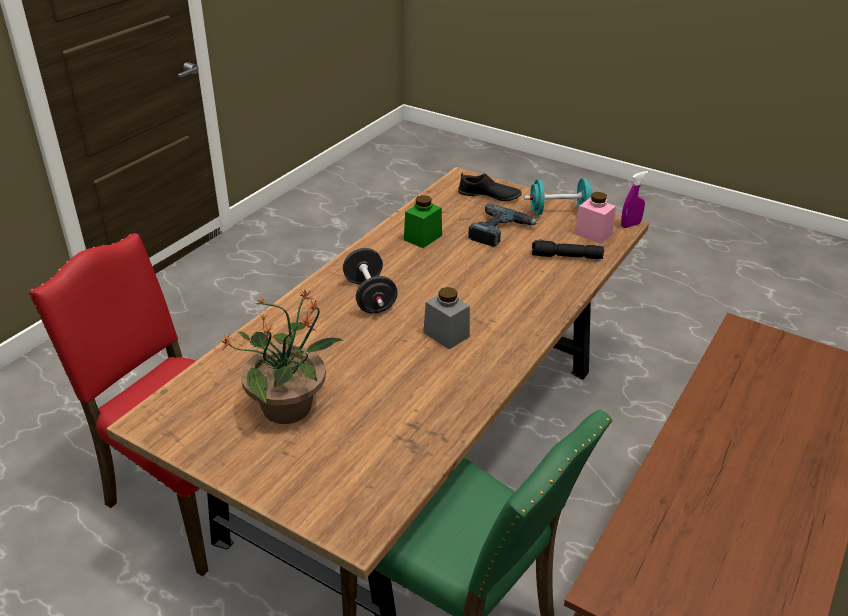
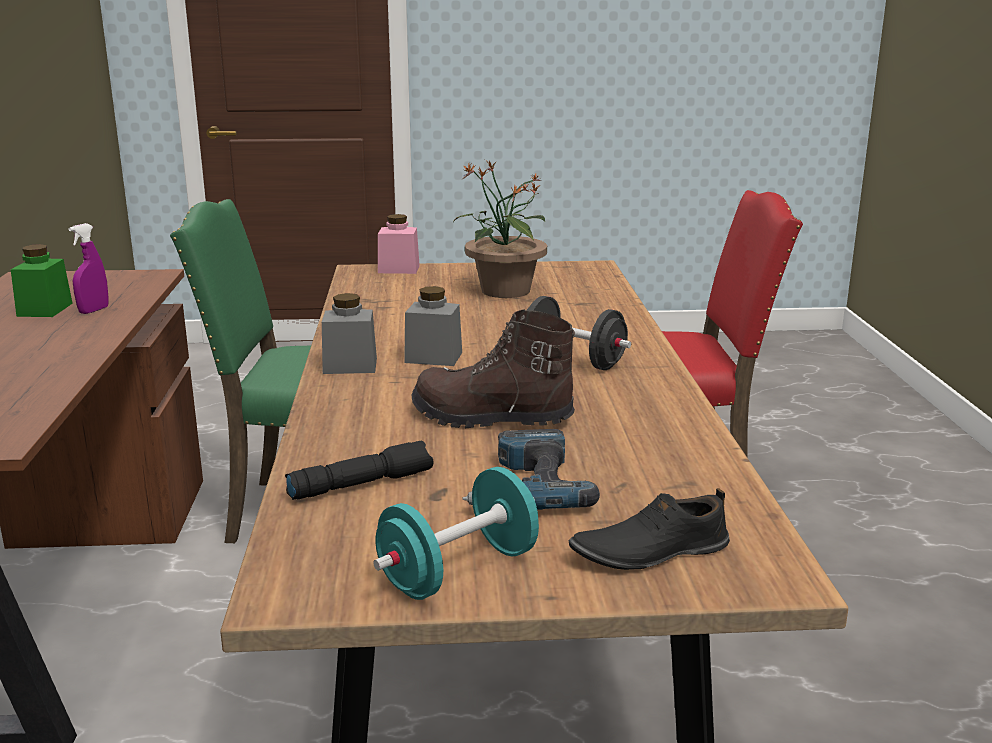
camera: 145 degrees right, 15 degrees down
(423, 237) = (630, 435): green jar -> green jar (45, 309)
(471, 271) = (491, 418): none -> brown boot
(506, 348) = (350, 366): none -> grey jar
(593, 234) = (341, 546): pink jar -> pink jar (398, 269)
(630, 225) = (265, 599): purple spray bottle -> purple spray bottle (94, 310)

